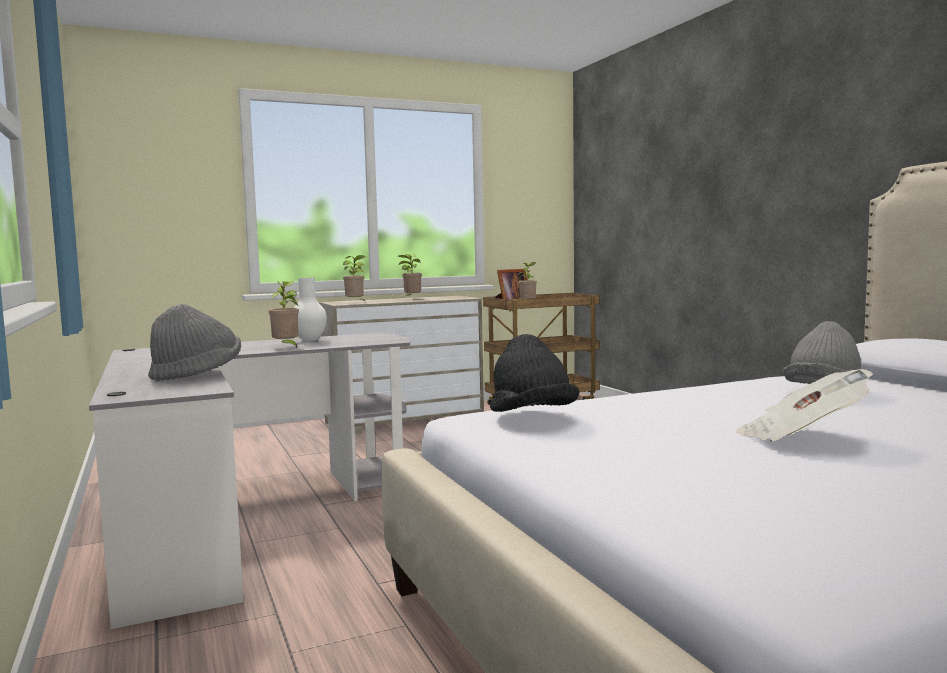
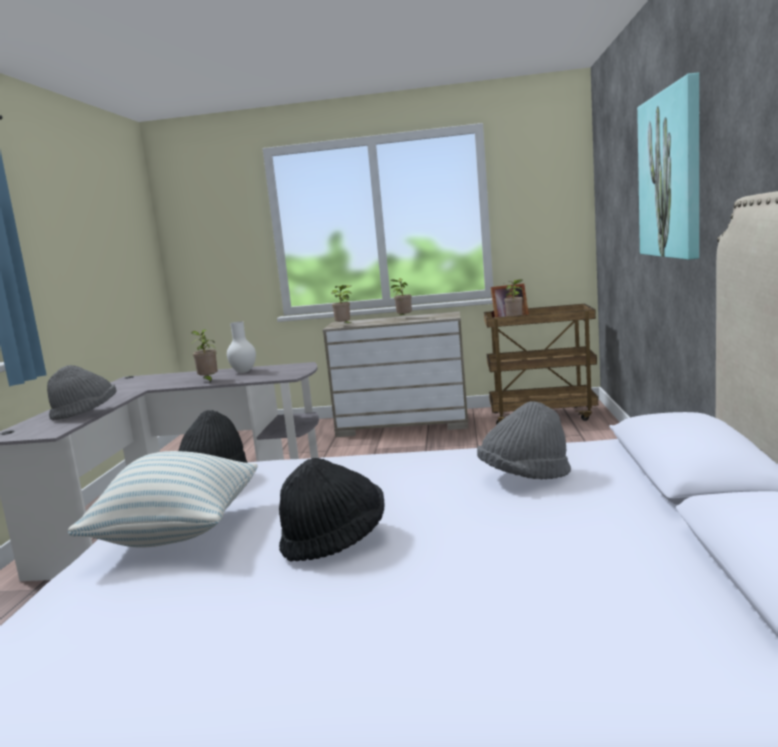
camera: 30 degrees right, 5 degrees up
(624, 453) = (178, 533): none -> pillow
(744, 162) = (671, 175): none -> picture
(801, 437) = (335, 540): newspaper -> black hat

